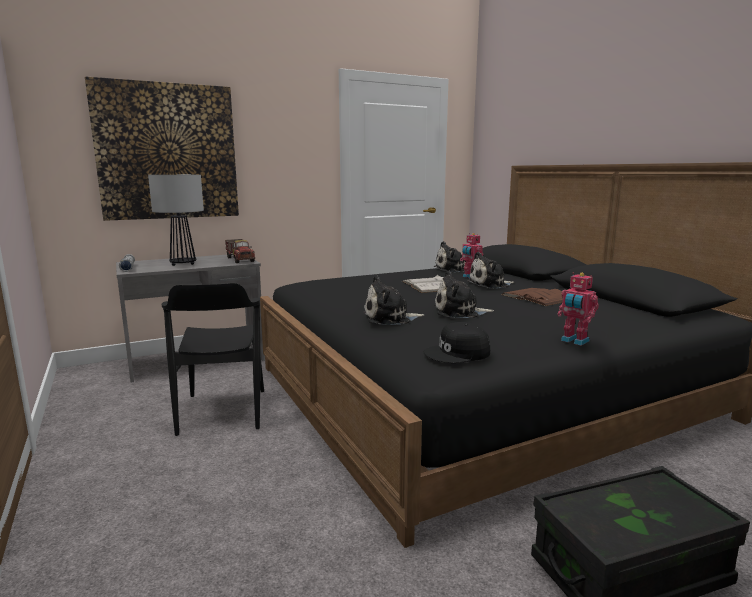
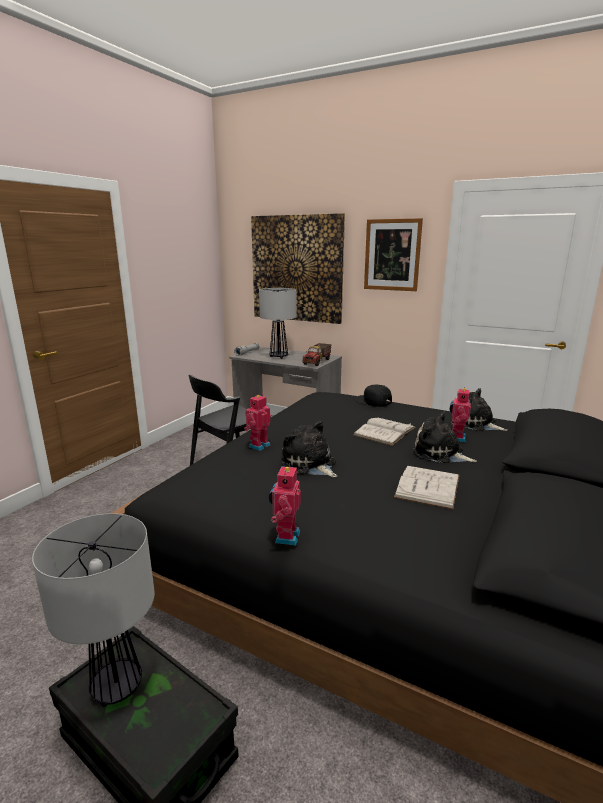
camera: 55 degrees right, 5 degrees up
(288, 136) = (392, 255): none -> picture
(390, 318) = (258, 445): plush toy -> toy robot
(457, 353) = (192, 491): black cap -> black cap (373, 401)
(537, 297) = (428, 486): brown book -> white book
(615, 521) = (118, 685): none -> table lamp

